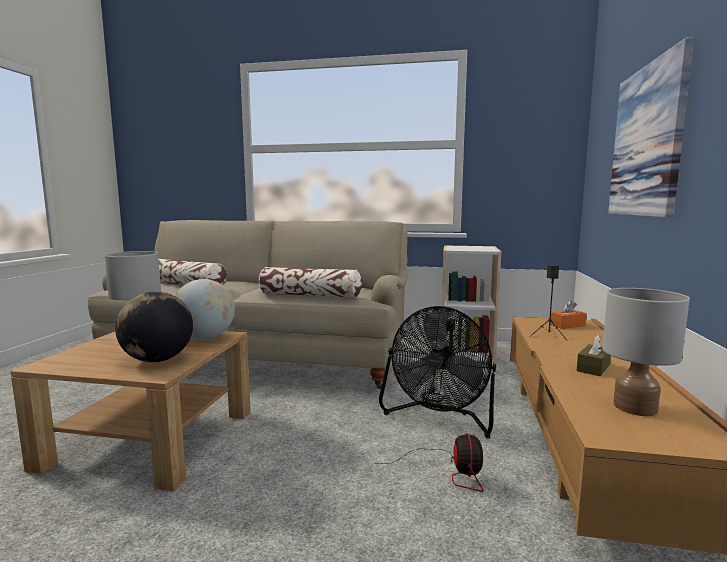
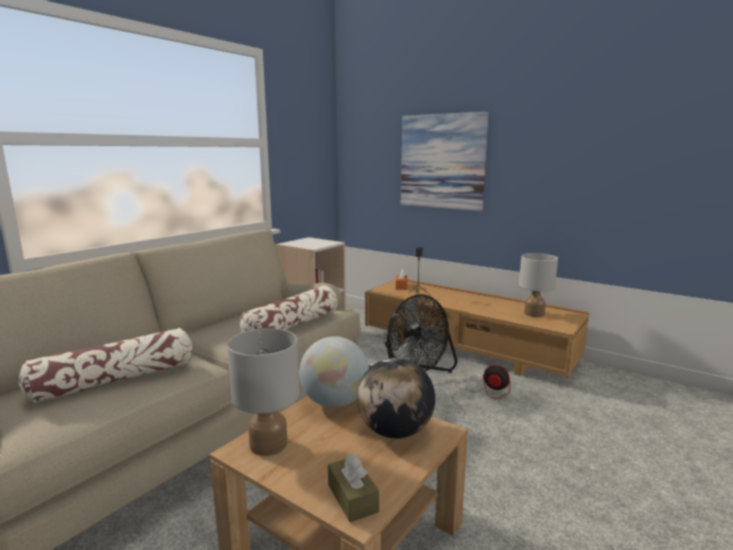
camera: 65 degrees left, 5 degrees up
(593, 368) = (480, 304): brown tissue box -> brown tissue box (352, 498)

